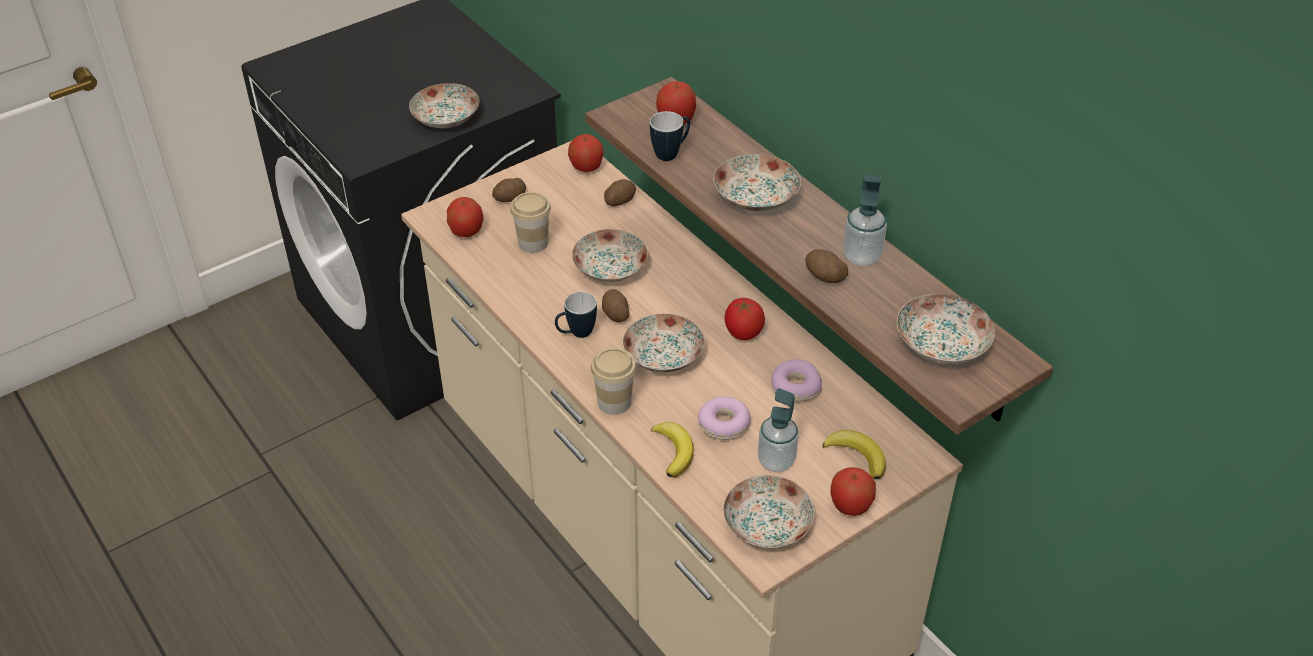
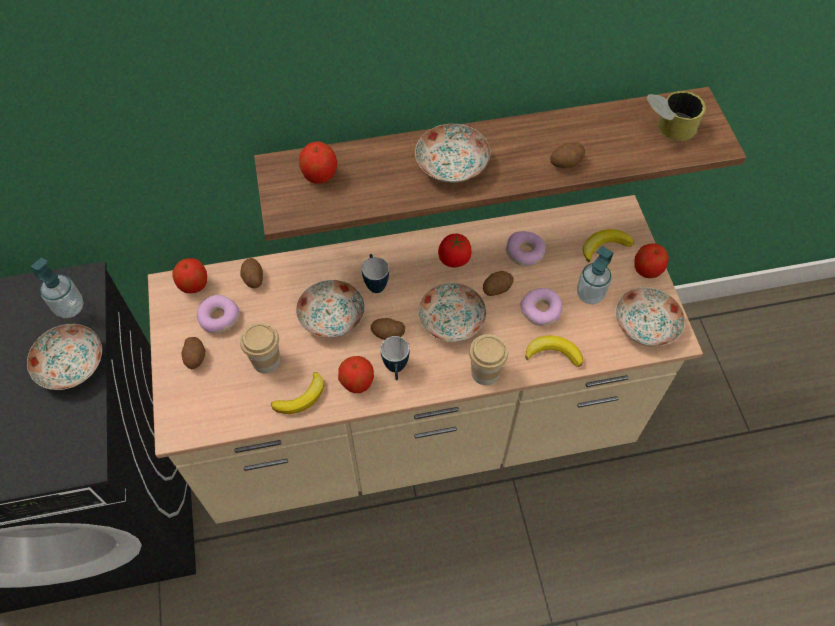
camera: 65 degrees left, 15 degrees up
(466, 231) = (218, 408): apple -> apple (357, 382)
(507, 280) = (301, 397): none -> banana
(560, 196) = (218, 318): none -> donut
(671, 153) = (362, 195): mug -> mug (375, 282)
(729, 378) = (496, 288): none -> potato
(861, 256) = (554, 133): soap dispenser -> soap dispenser (70, 307)
(943, 343) = (666, 129): plate -> can

